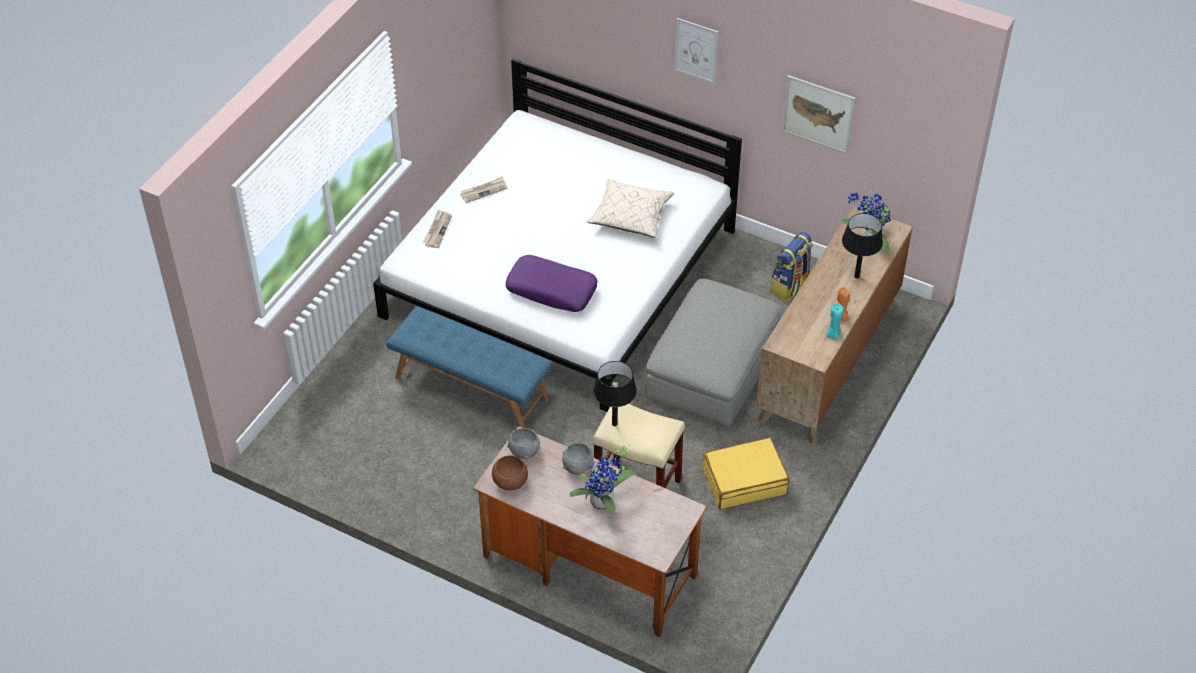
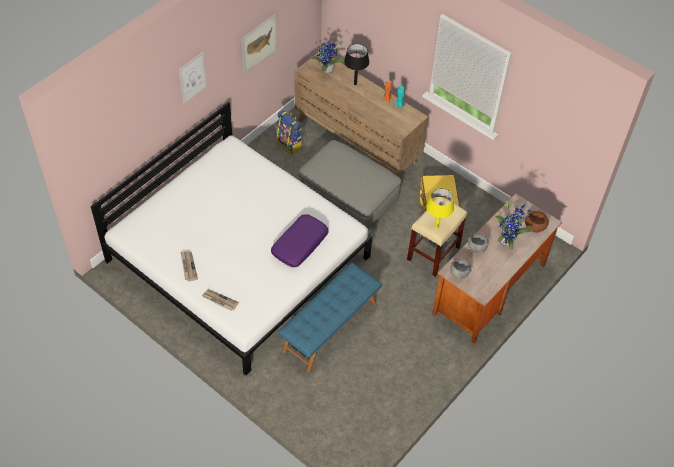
camera: 80 degrees left, 5 degrees up
(510, 481) = (482, 284): brown bowl -> brown bowl (535, 226)
(614, 424) = (436, 228): black table lamp -> yellow table lamp
(630, 216) = (244, 189): beige pillow -> none

